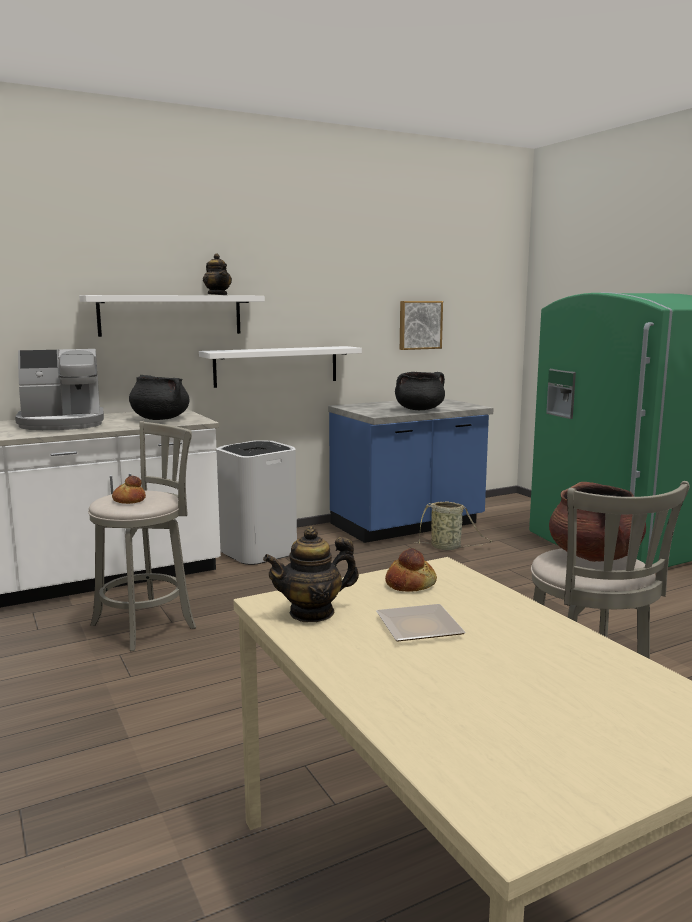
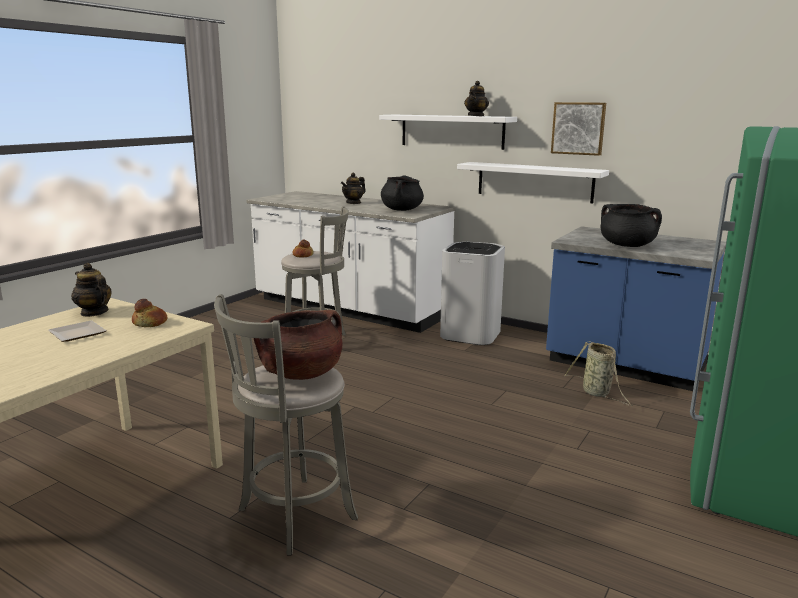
camera: 60 degrees right, 5 degrees up
(62, 424) = (353, 203): coffee machine -> teapot
(419, 325) = (709, 154): picture -> picture (578, 128)

